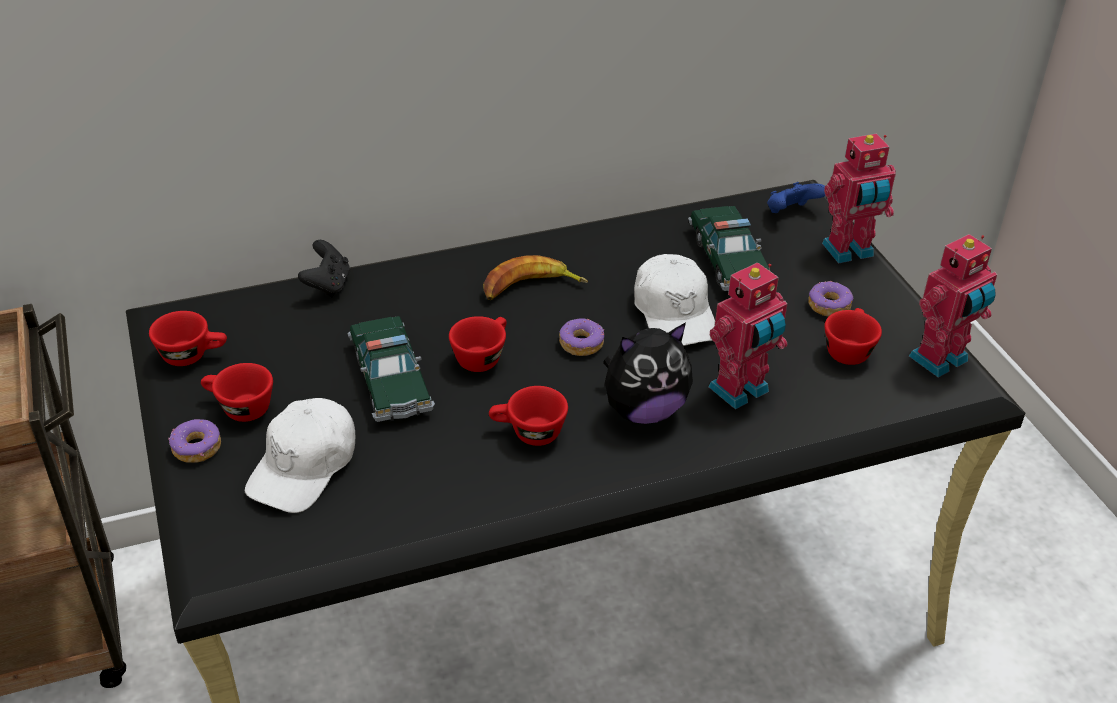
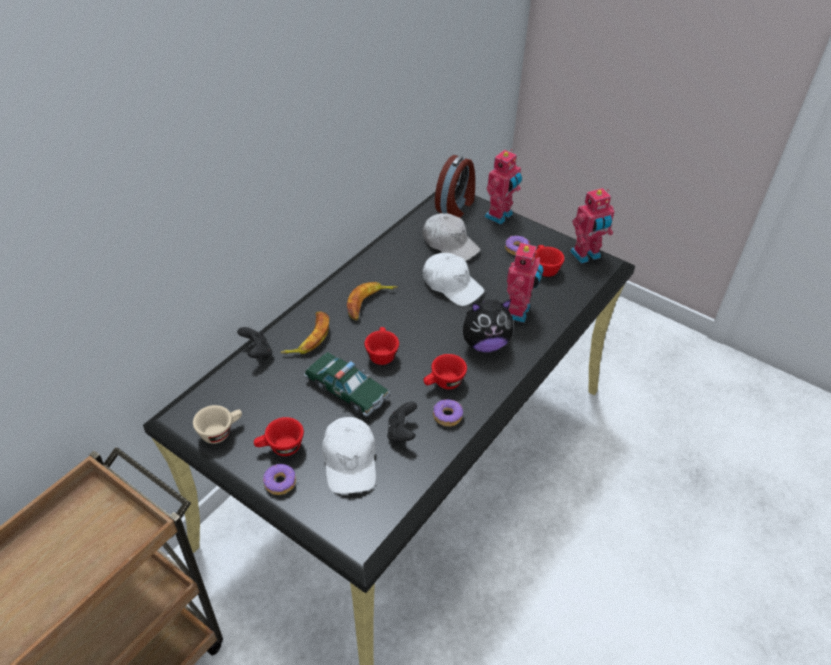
camera: 35 degrees left, 5 degrees up
(193, 355) = (221, 431): red cup -> beige cup
(406, 466) = (401, 432): none -> black game controller
(409, 295) = (309, 337): none -> banana
(581, 343) = (423, 322): donut -> donut (447, 416)
(644, 410) = (485, 344): plush toy -> plush toy turned 45 degrees clockwise
(728, 260) = (450, 244): toy car -> white cap
(791, 213) = (456, 206): blue game controller -> alarm clock
(941, 361) = (586, 255): toy robot -> toy robot turned 45 degrees clockwise

